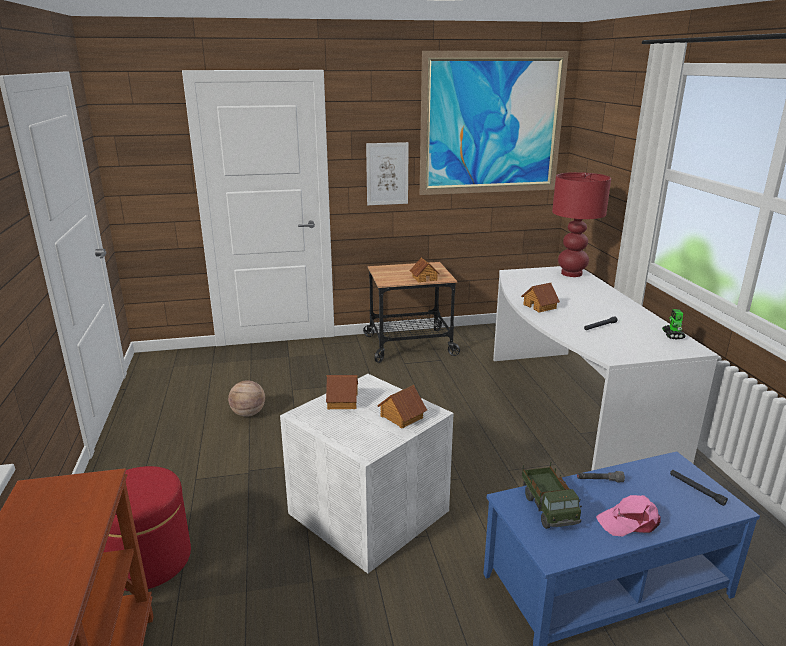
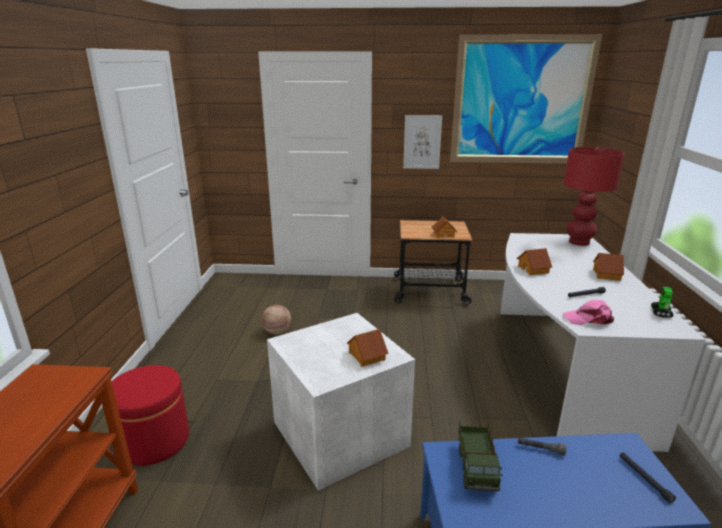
camera: 15 degrees right, 0 degrees up
(343, 401) = (324, 334): toy house -> toy house (607, 275)
(629, 522) = (556, 499): pink cap -> pink cap (589, 319)

